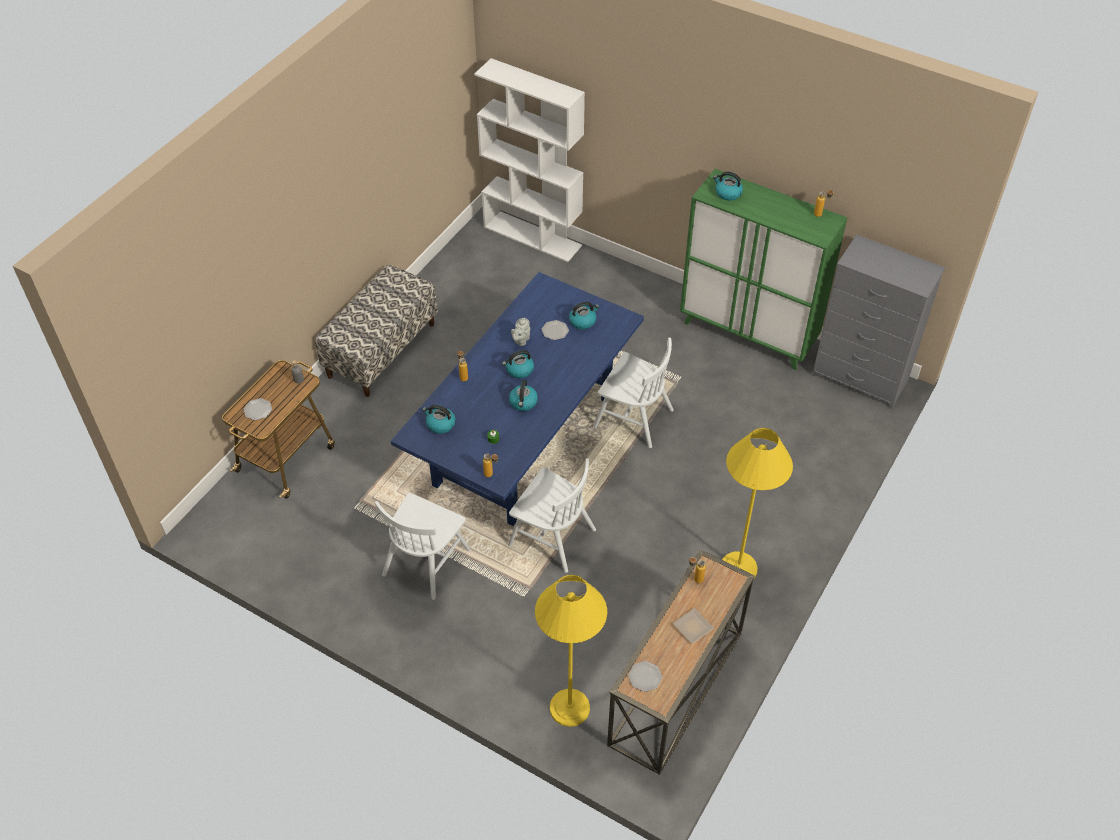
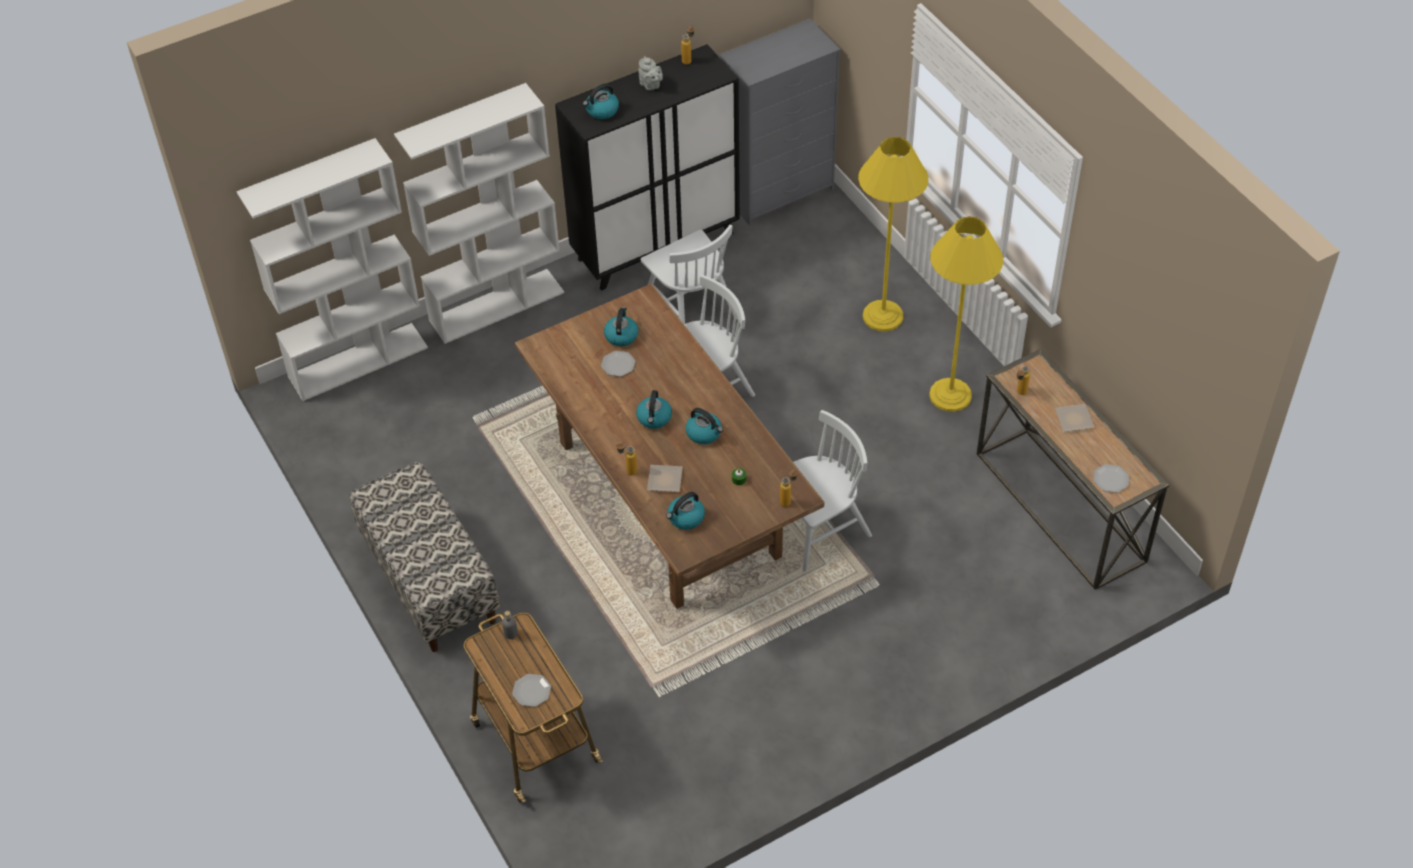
camera: 60 degrees left, 0 degrees up
(426, 561) = (779, 655): white chair -> white chair (690, 309)
(467, 400) = (666, 481): none -> plate
(521, 340) = (611, 399): grey teapot -> grey teapot (651, 85)
(524, 439) = (667, 497): blue dining table -> brown dining table
(569, 707) = (1036, 602): yellow floor lamp -> yellow floor lamp (882, 316)
(629, 278) = (497, 305): none -> white bookcase
(748, 333) = (656, 246): green cabinet -> black cabinet

